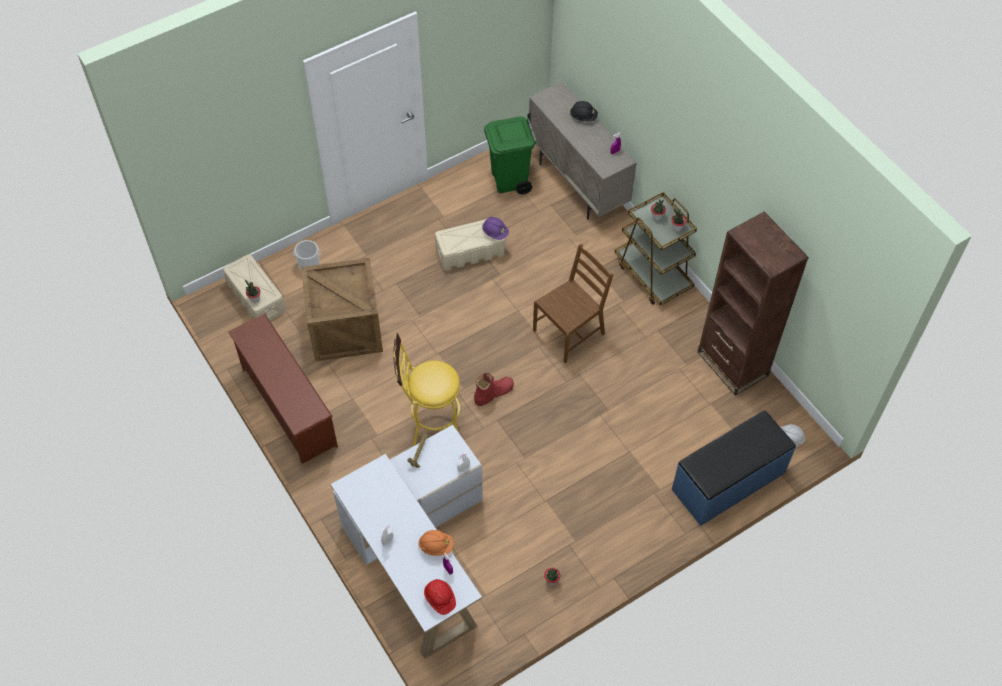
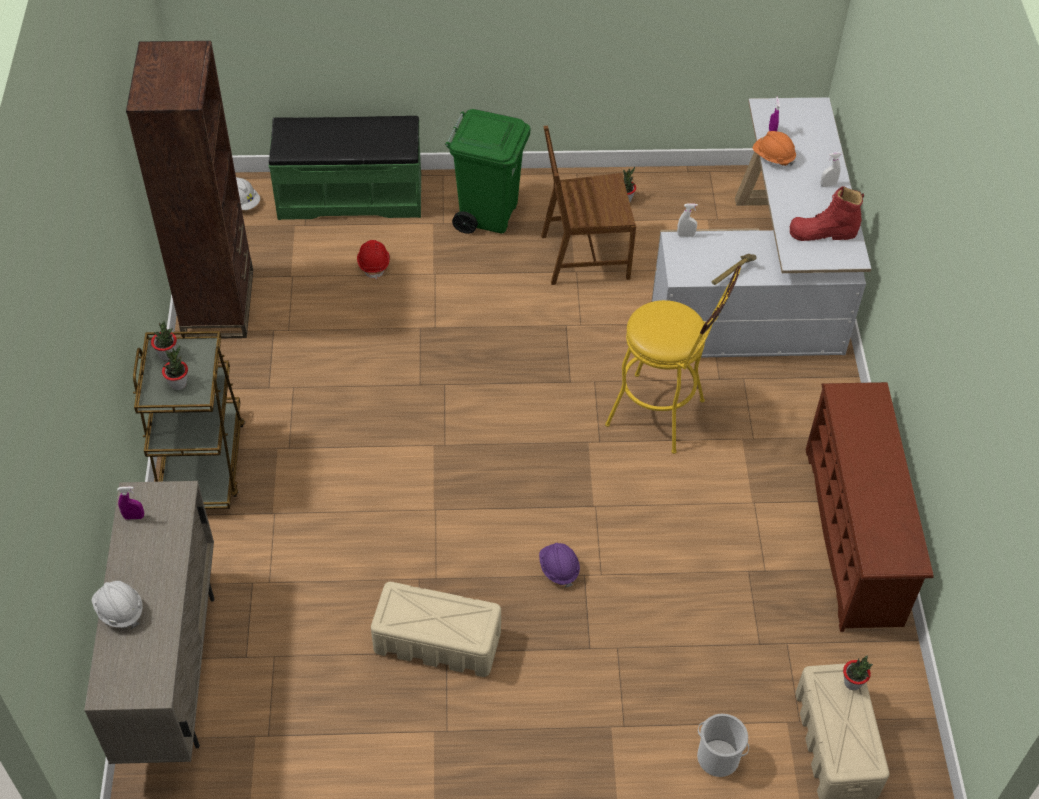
camera: 150 degrees left, 5 degrees down
(347, 329) = (710, 610): crate -> none
(439, 598) = (796, 114): red hard hat -> red hard hat (374, 263)
(493, 393) = (551, 416): red boot -> red boot (823, 232)
(495, 233) = (393, 598): purple hard hat -> purple hard hat (559, 569)
(510, 181) = (274, 741): green trash can -> green trash can (488, 214)
(569, 332) = (387, 443): brown chair -> brown chair (584, 256)
(583, 117) = (119, 610): black hard hat -> white hard hat
(729, 482) = (350, 195): blue bench -> green bench

